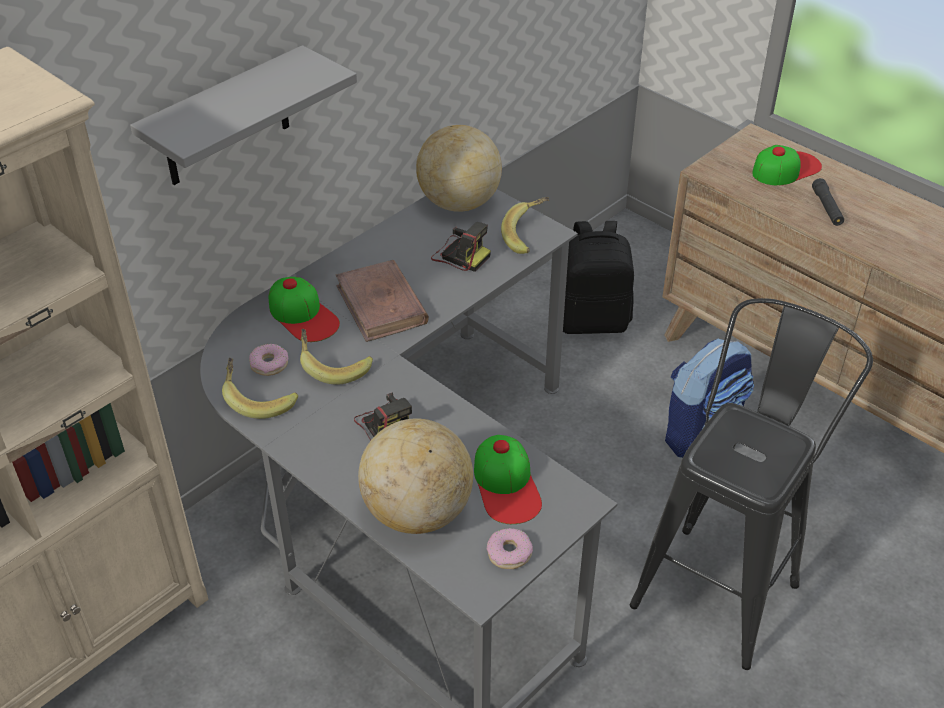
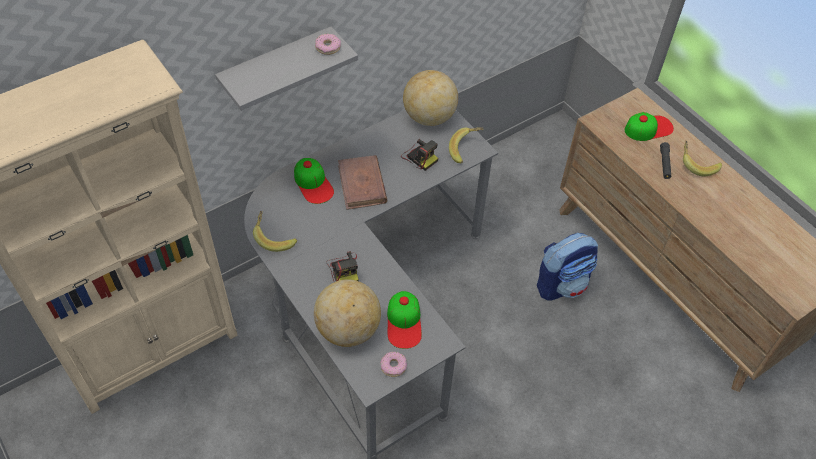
camera: 10 degrees right, 10 degrees up
(269, 364) = (286, 214): donut -> donut (328, 47)
(333, 367) = (323, 223): banana -> banana (697, 164)
(592, 320) = (515, 190): black backpack -> none
(723, 583) = (544, 387): black stool -> none

